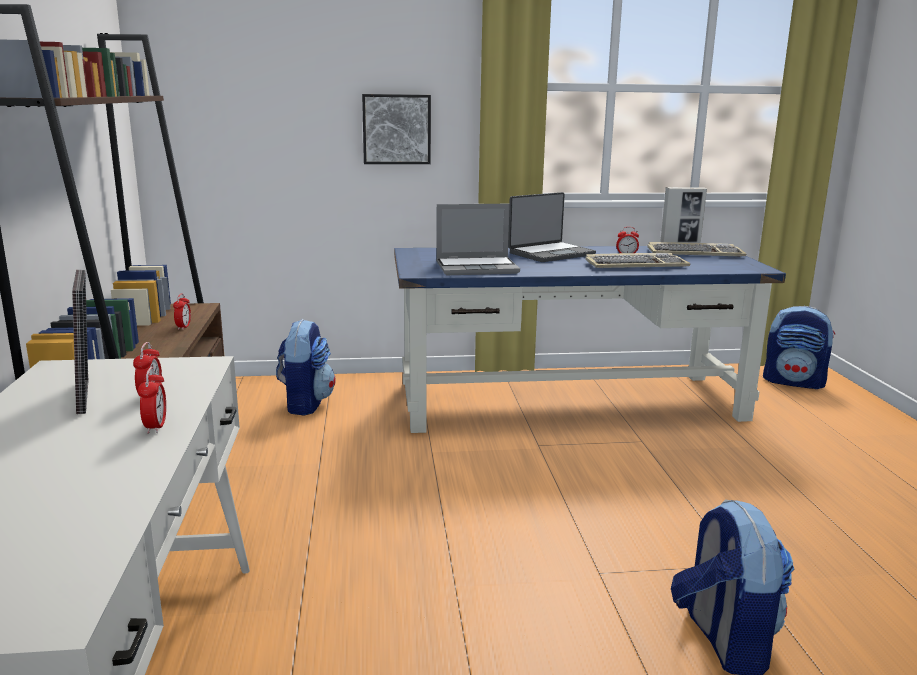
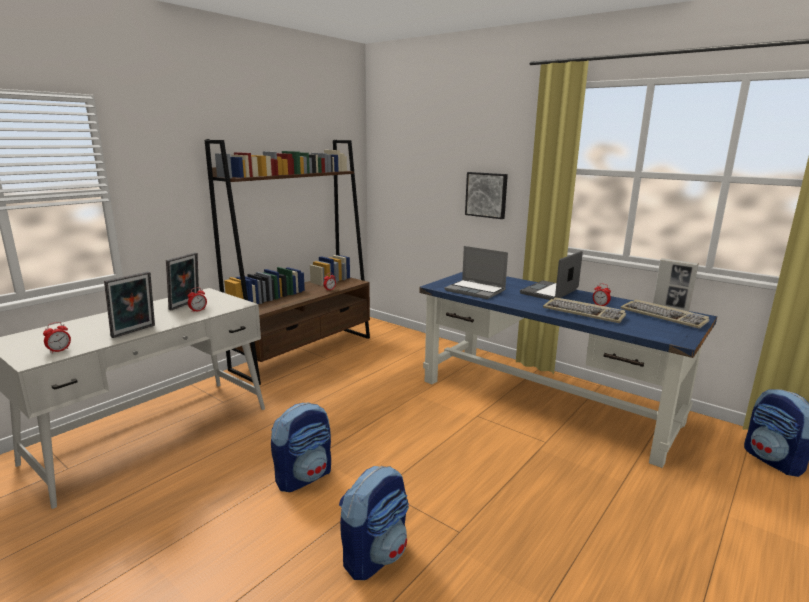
camera: 45 degrees right, 0 degrees up
(130, 468) = (135, 331): none -> picture frame
(156, 427) = (172, 321): alarm clock -> alarm clock (59, 350)
(305, 403) = (404, 348): backpack -> backpack (304, 477)
(550, 253) = (550, 292): laptop -> laptop turned 120 degrees clockwise

